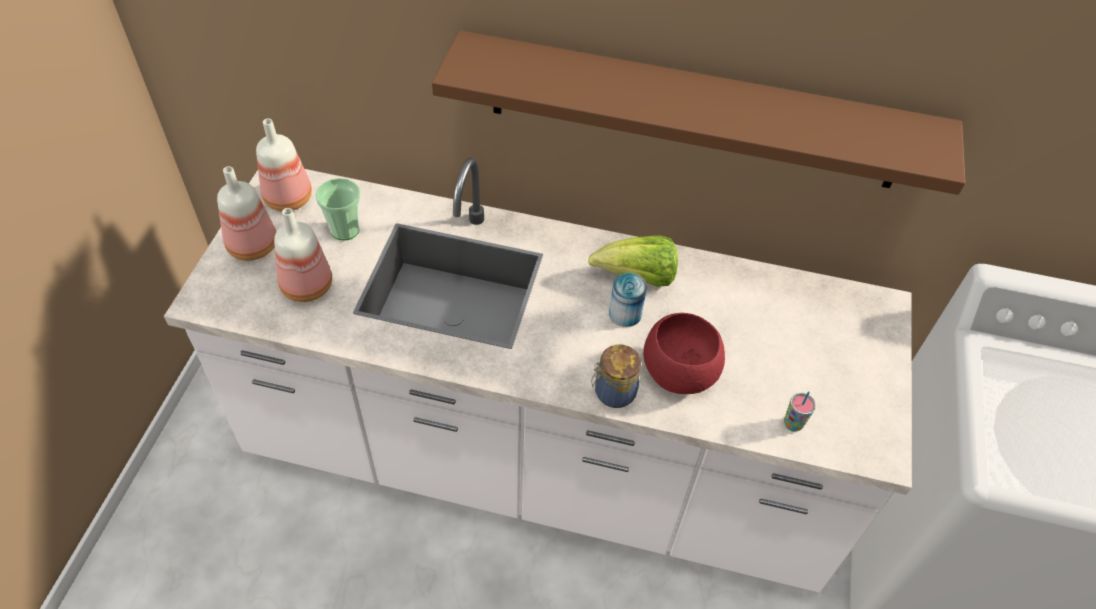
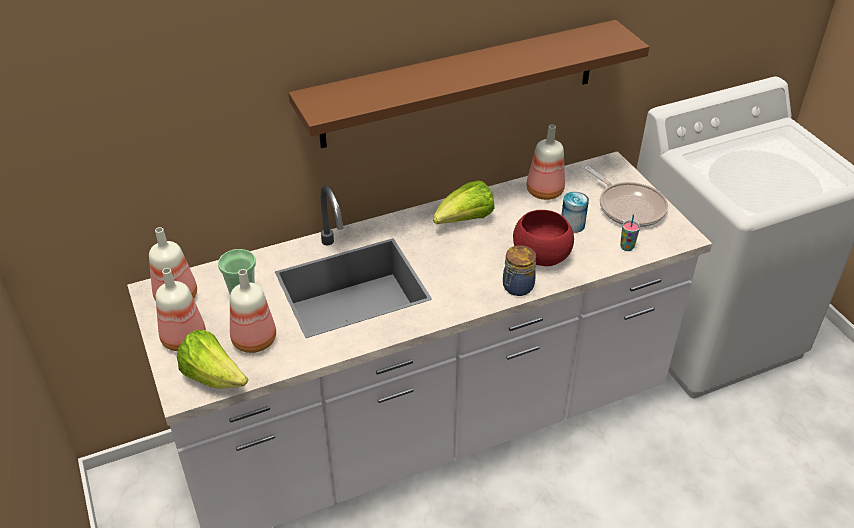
camera: 35 degrees left, 10 degrees down
(238, 302) = (214, 377): none -> lettuce
(625, 313) = (478, 243): can -> can (572, 225)
(763, 295) = (544, 192): none -> bottle
(849, 374) = (628, 207): none -> frying pan

